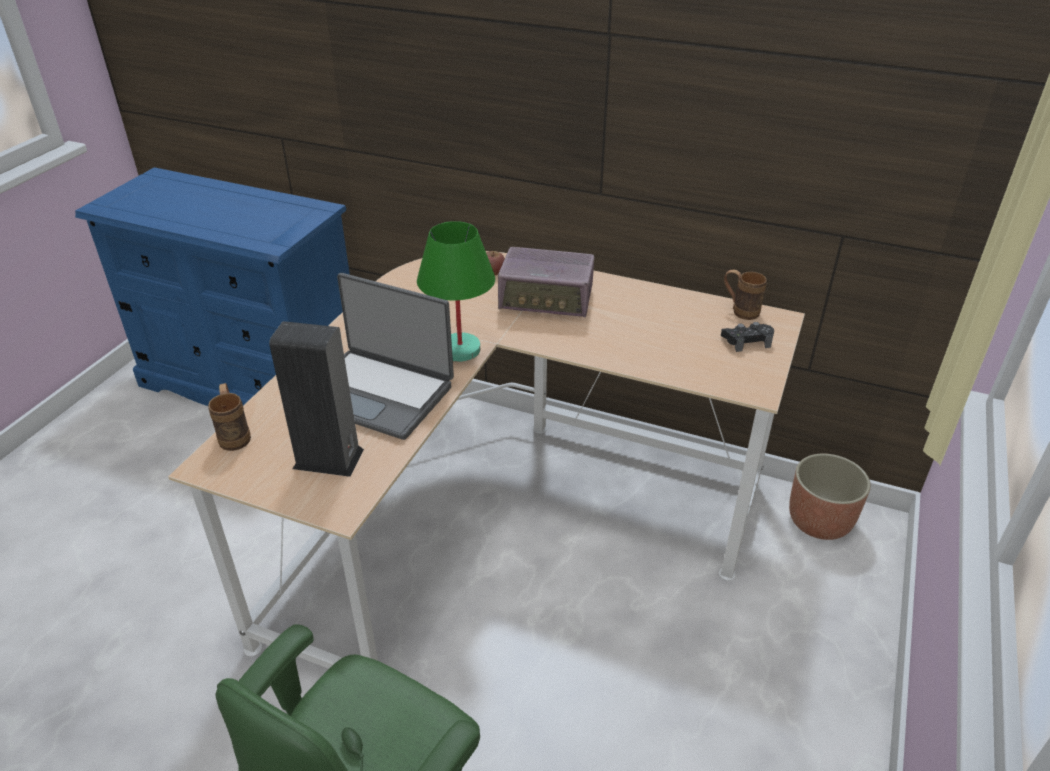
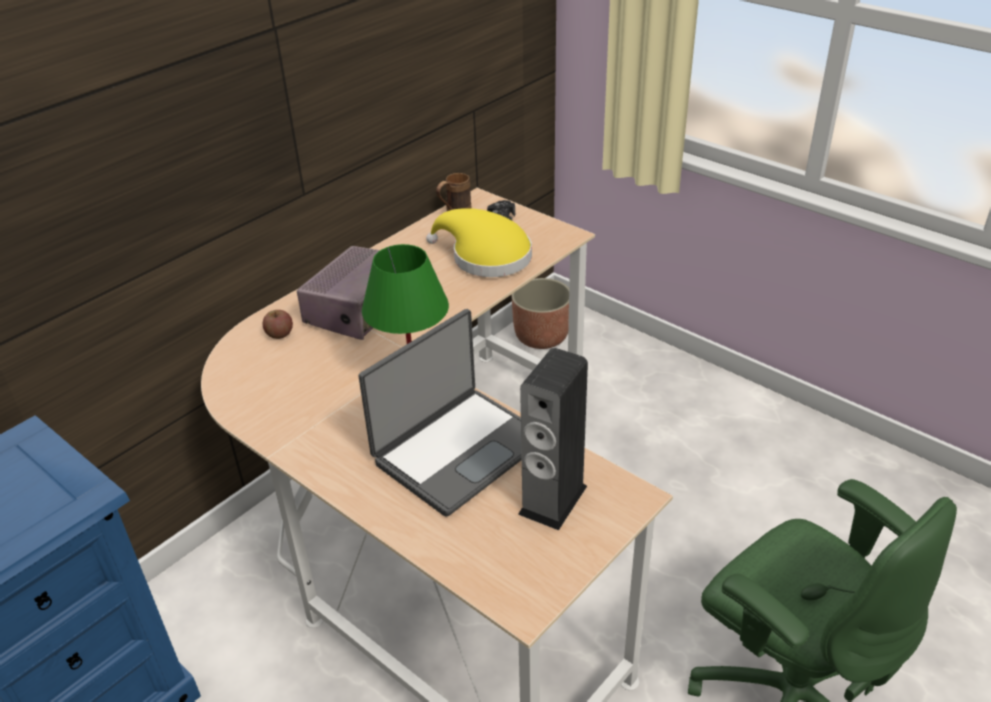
camera: 70 degrees left, 0 degrees up
(234, 435) = (477, 577): brown mug -> none
(674, 346) = (485, 257): none -> yellow hat

